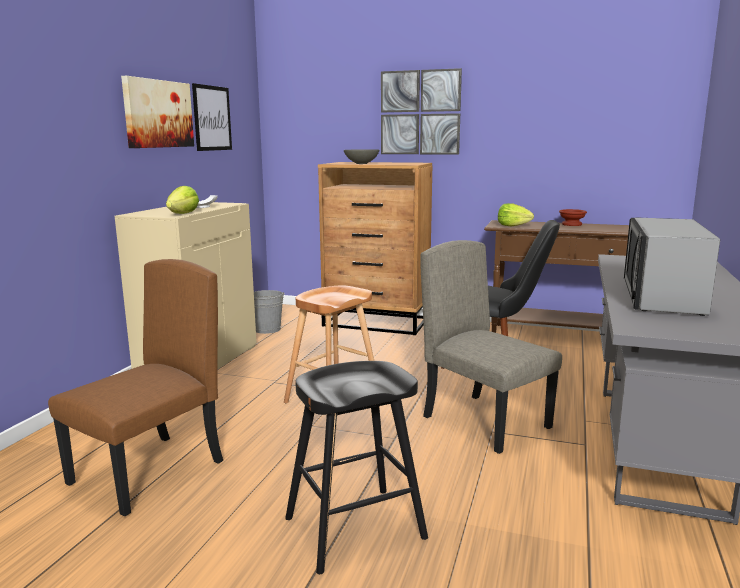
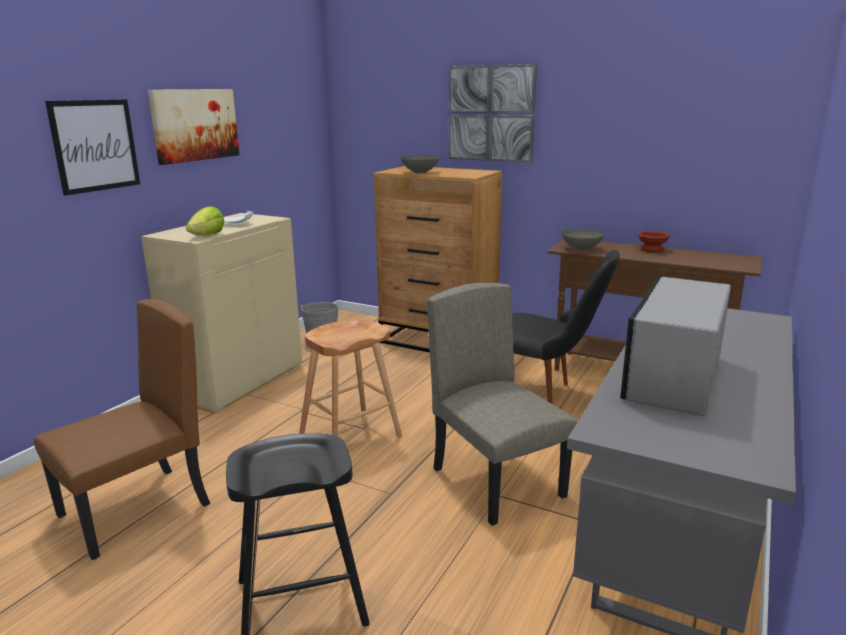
camera: 10 degrees right, 5 degrees up
(212, 118) = (264, 122): picture -> picture (95, 145)
(512, 225) = (581, 249): lettuce -> grey bowl

